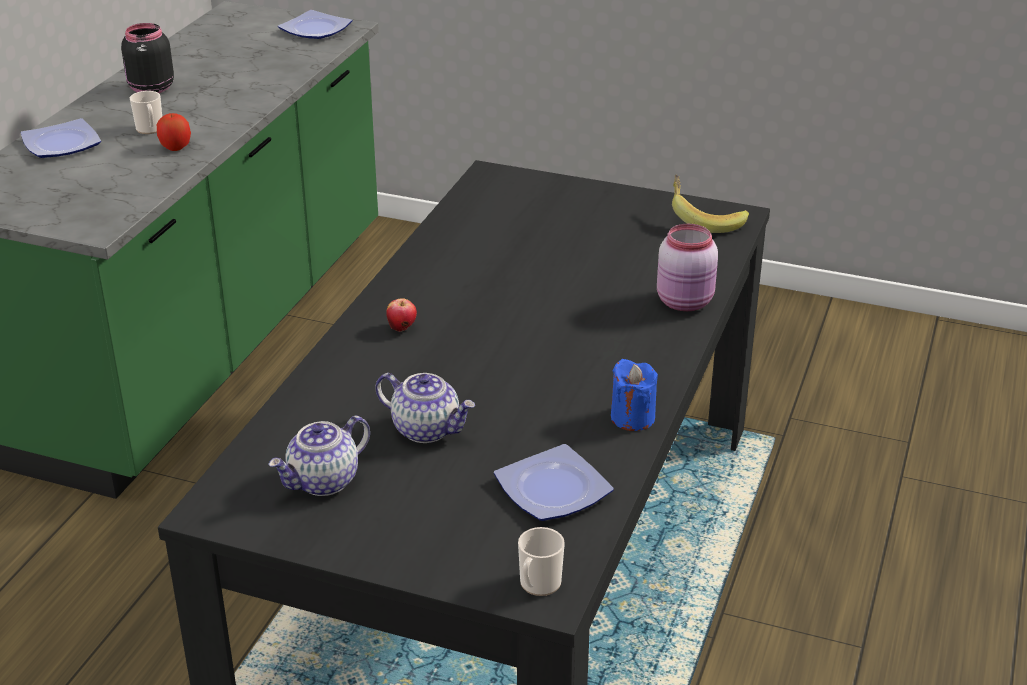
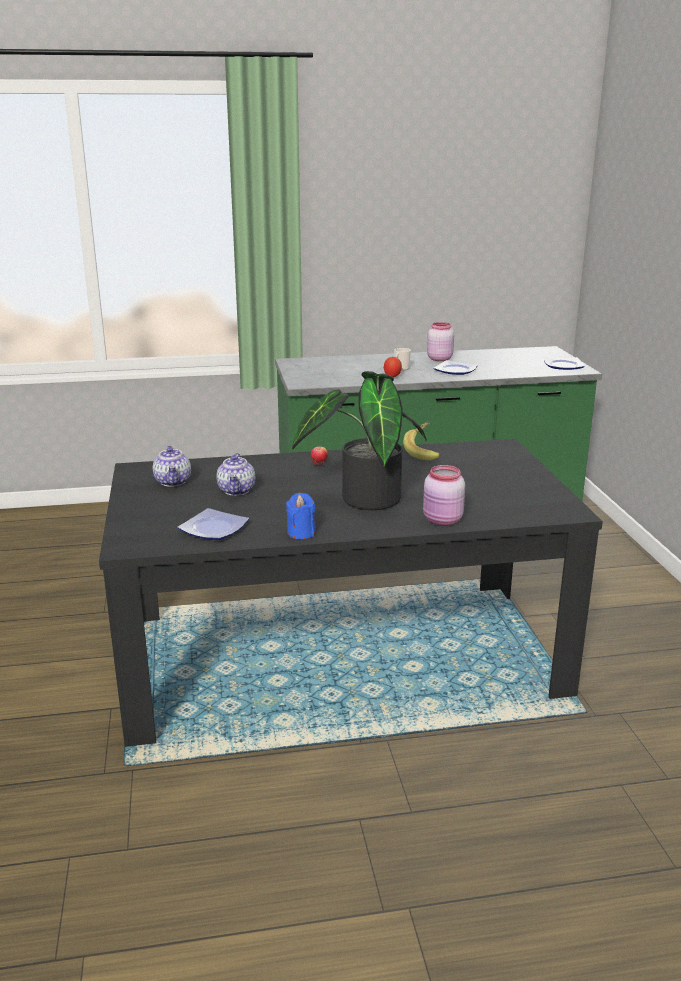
camera: 60 degrees right, 10 degrees down
(63, 143) = (363, 361): plate -> plate (456, 370)
(150, 89) = (439, 359): black jar -> pink jar
(323, 482) = (173, 482): teapot -> teapot turned 120 degrees counterclockwise
(538, 585) = (131, 543): mug -> none
(561, 332) = (364, 497): none -> potted plant
(704, 220) = (550, 505): banana -> banana (425, 452)

